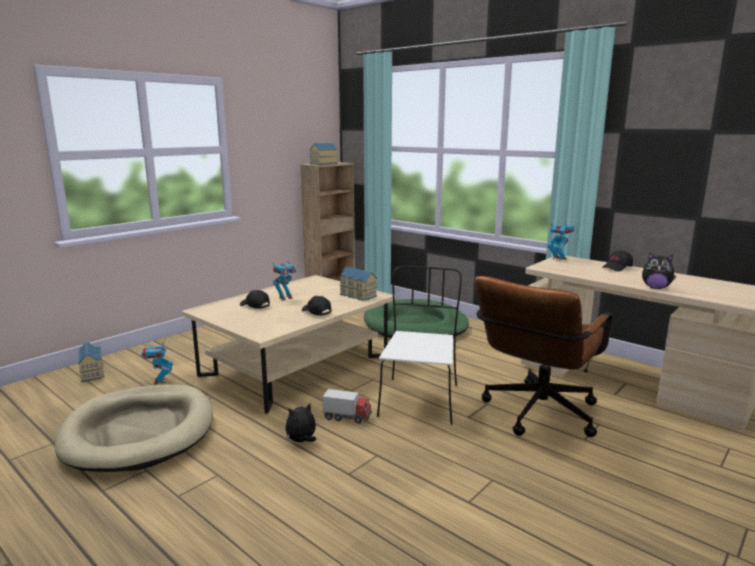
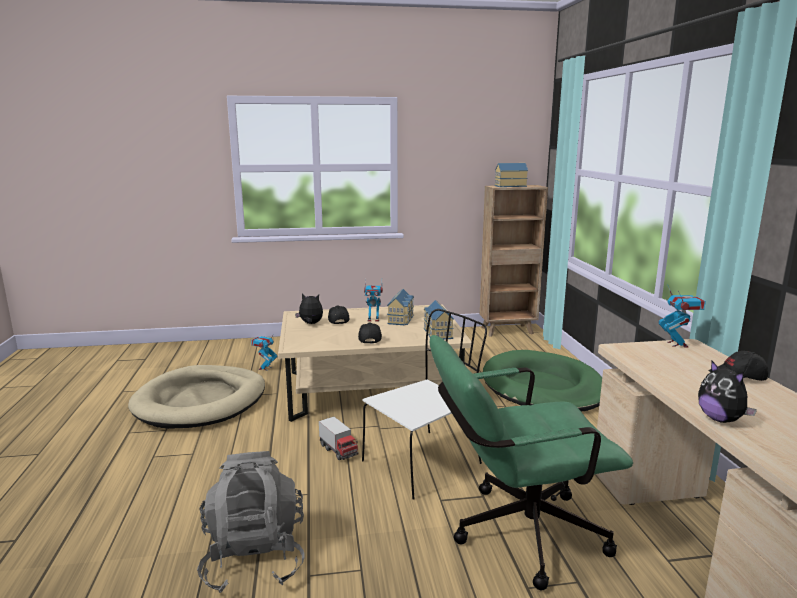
camera: 40 degrees right, 0 degrees up
(93, 372) = (240, 348): toy house -> toy house (401, 319)
(302, 441) = (277, 455): plush toy -> plush toy (310, 324)
(415, 514) = (254, 558): none -> grey backpack
(536, 415) = (516, 533): brown office chair -> green office chair

